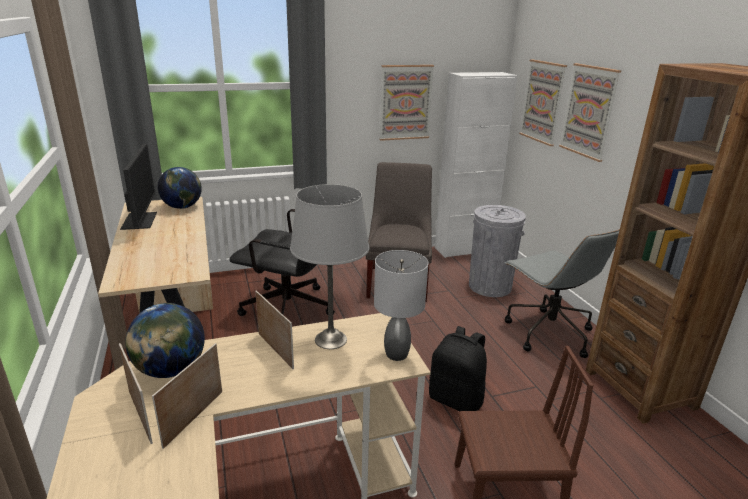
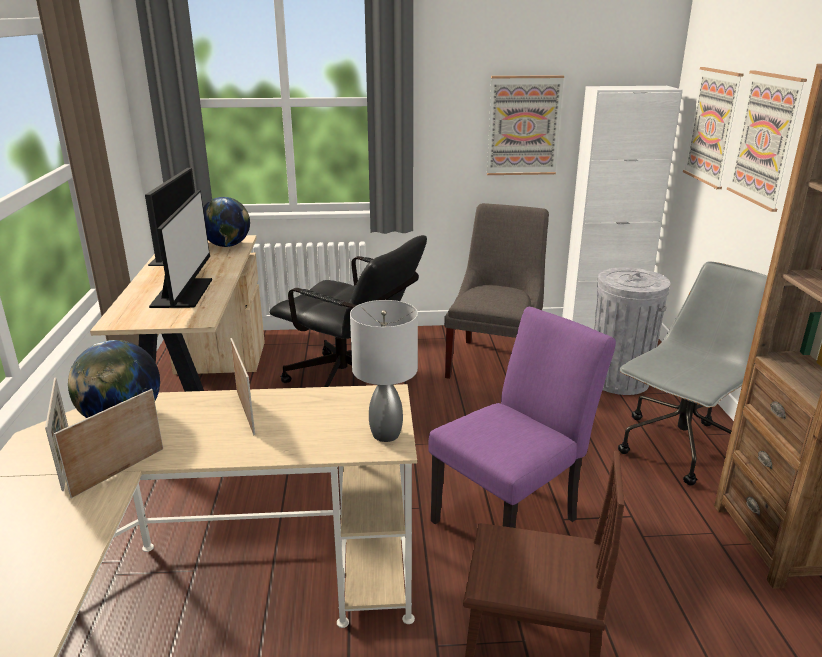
camera: 15 degrees right, 0 degrees up
(166, 252) = (184, 293): none -> monitor
(331, 339) = (316, 408): grey table lamp -> none
(456, 399) = (512, 516): black backpack -> purple chair
(547, 333) = (678, 449): grey office chair -> grey office chair turned 120 degrees counterclockwise

